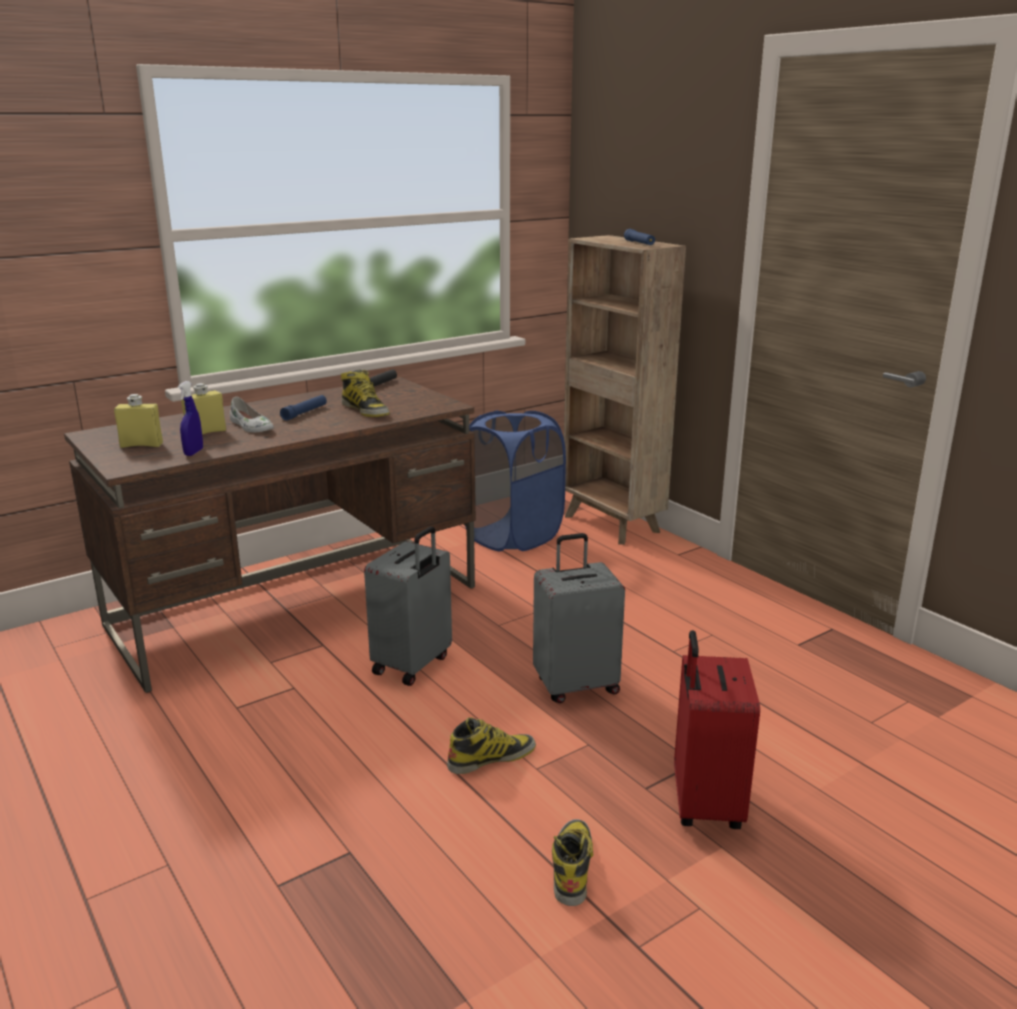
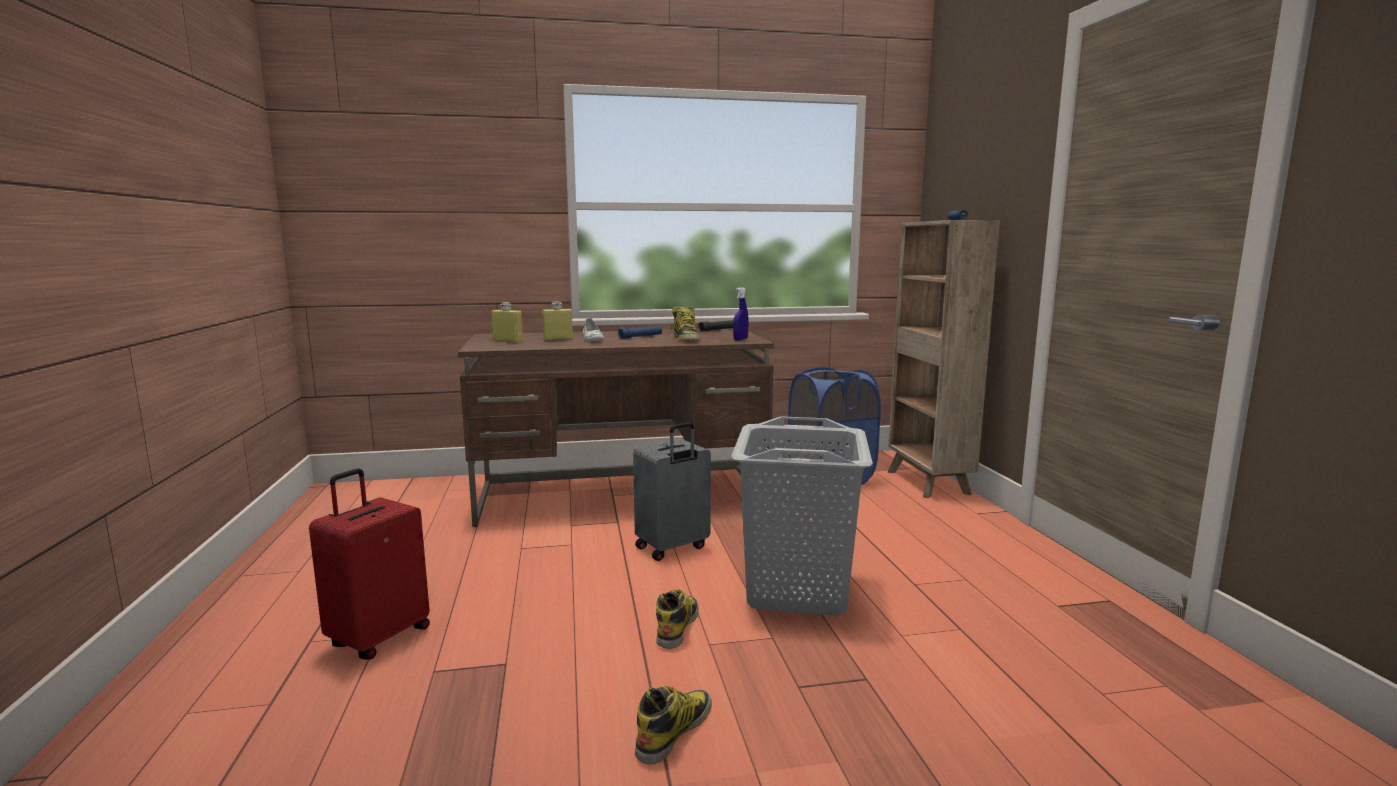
camera: 25 degrees right, 10 degrees down
(193, 452) = (533, 346): blue spray bottle -> blue spray bottle (740, 339)
(491, 758) = (677, 626): boot -> boot turned 75 degrees counterclockwise
(576, 685) = (798, 590): grey suitcase -> grey laundry basket
(704, 804) = (848, 716): red suitcase -> red suitcase (378, 637)

